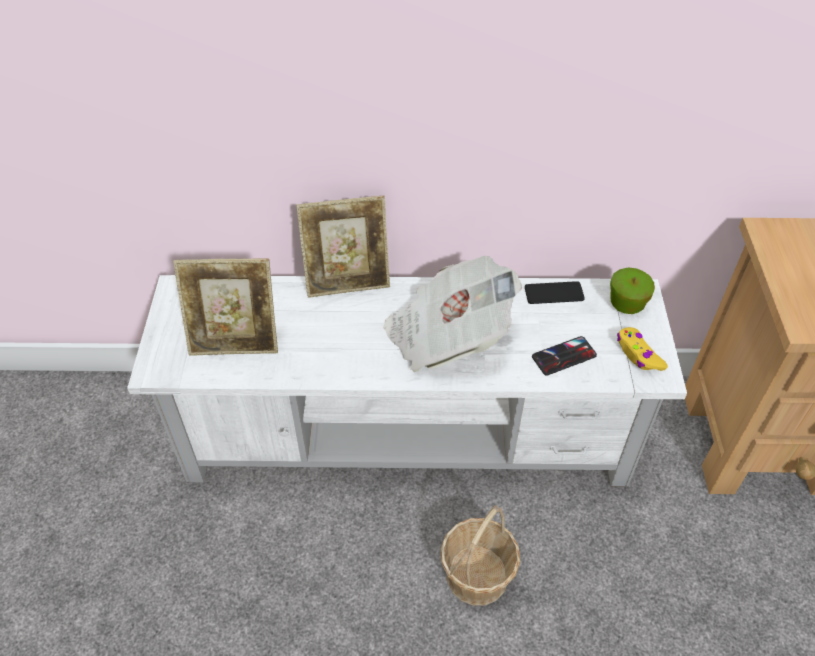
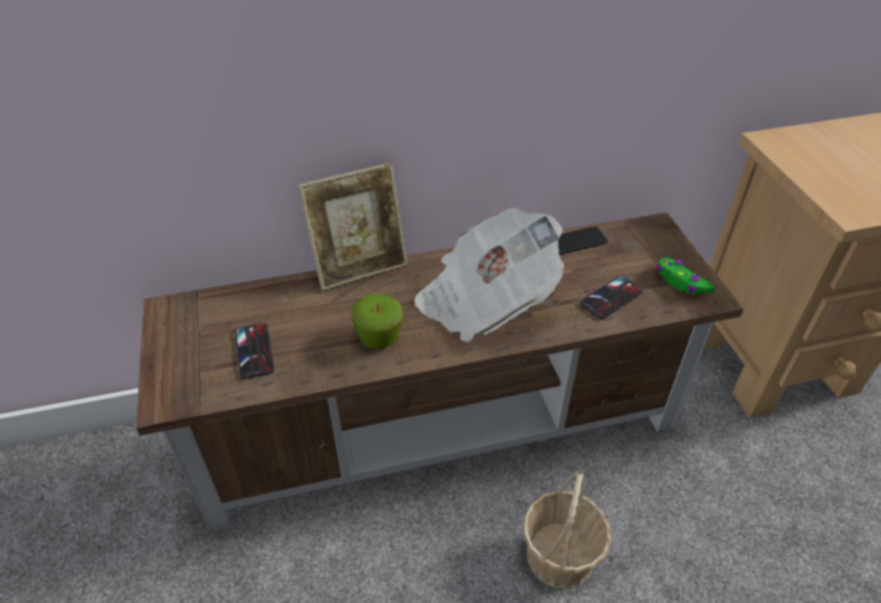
camera: 15 degrees left, 5 degrees down
(235, 341) = (254, 351): picture frame -> phone
(408, 438) = (442, 429): white tv stand -> brown tv stand
(626, 304) = (649, 239): apple -> apple (379, 337)
(638, 354) = (681, 282): yellow game controller -> green game controller

